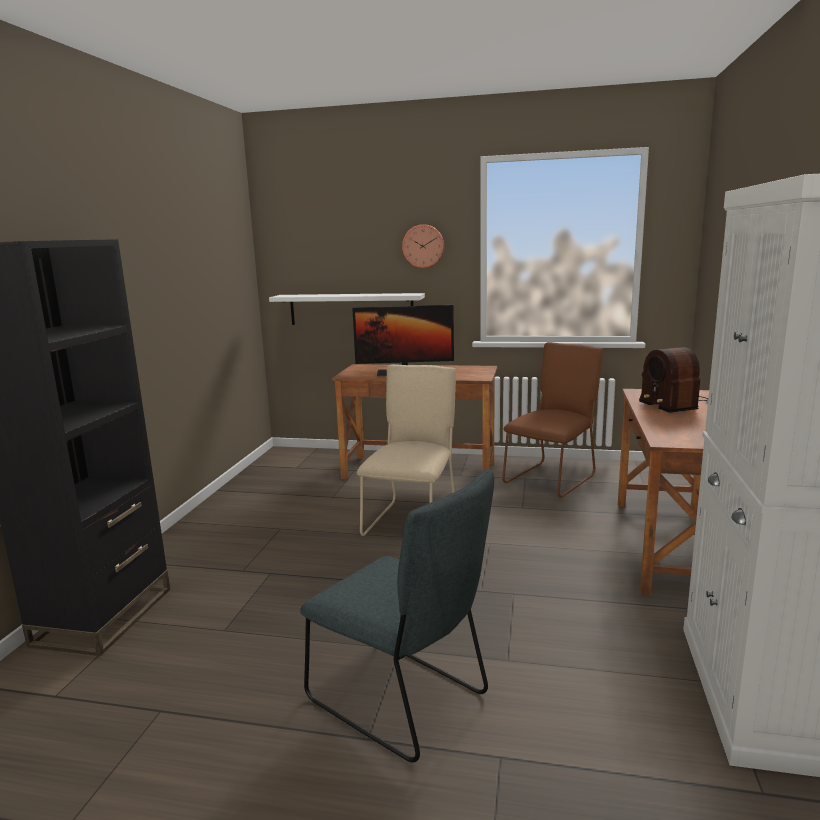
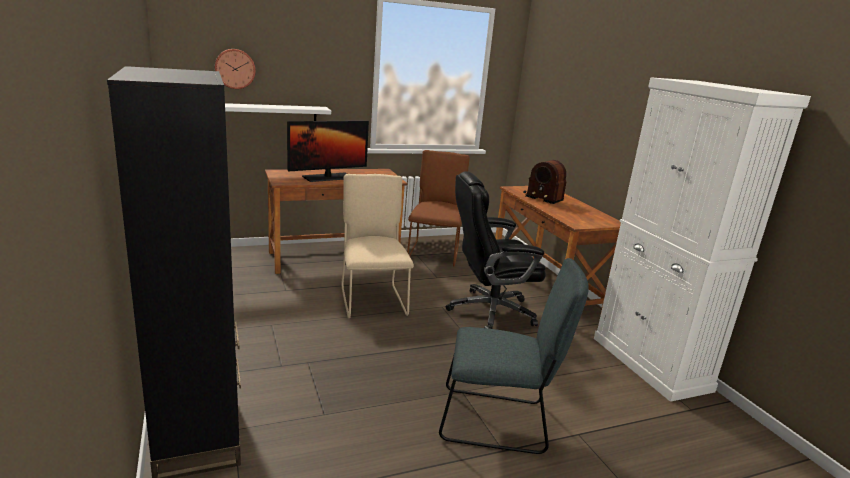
camera: 35 degrees left, 5 degrees up
(423, 246) = (327, 66): wall clock -> wall clock (235, 68)
(549, 560) = (489, 311): none -> black office chair

